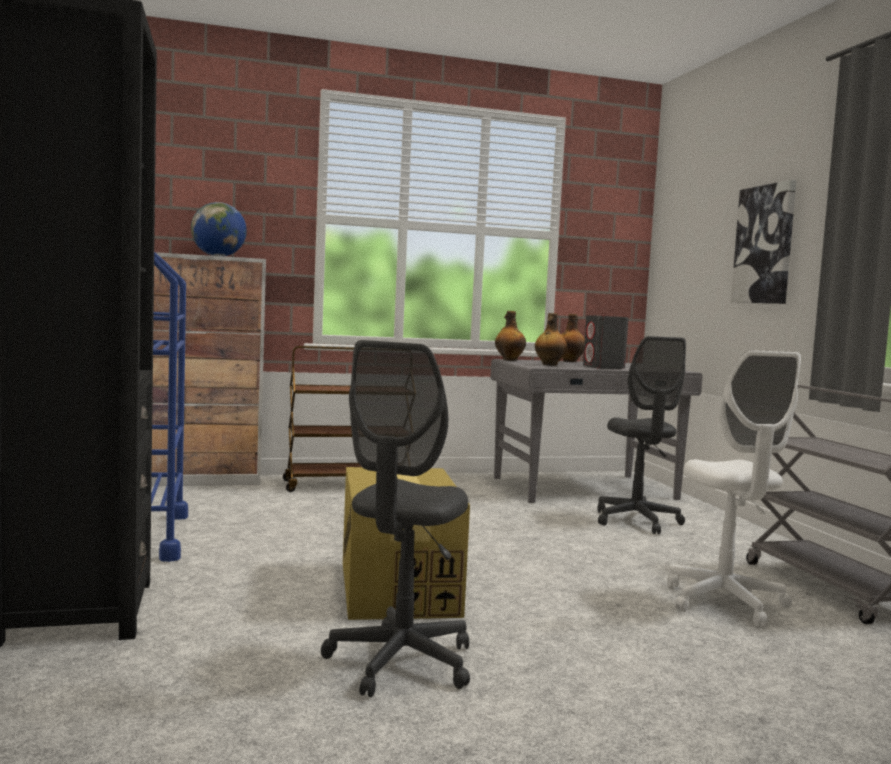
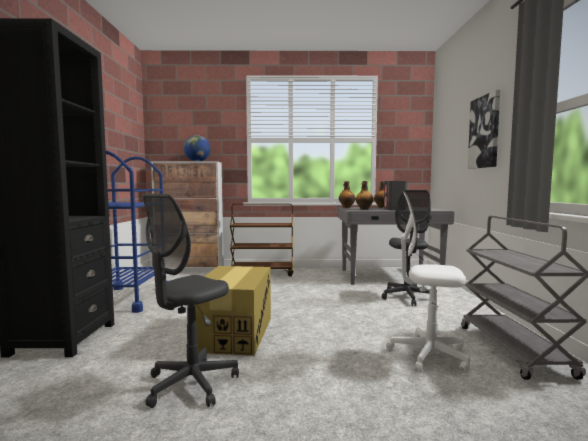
camera: 15 degrees right, 0 degrees up
(725, 602) = (428, 355): white office chair -> white office chair turned 105 degrees clockwise

